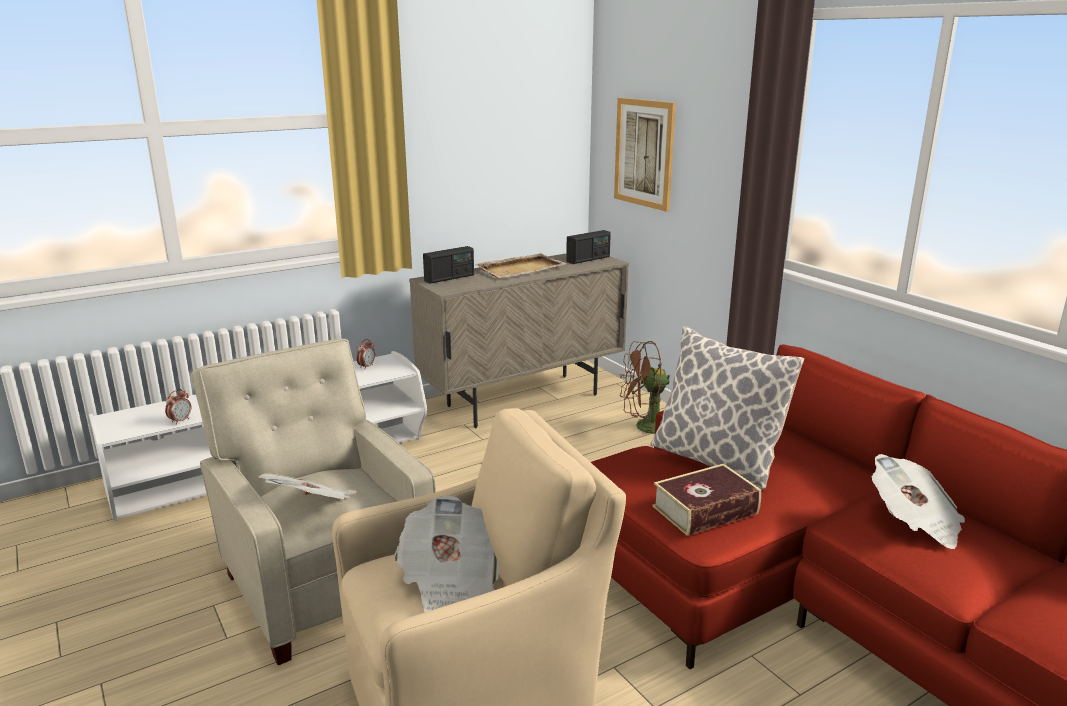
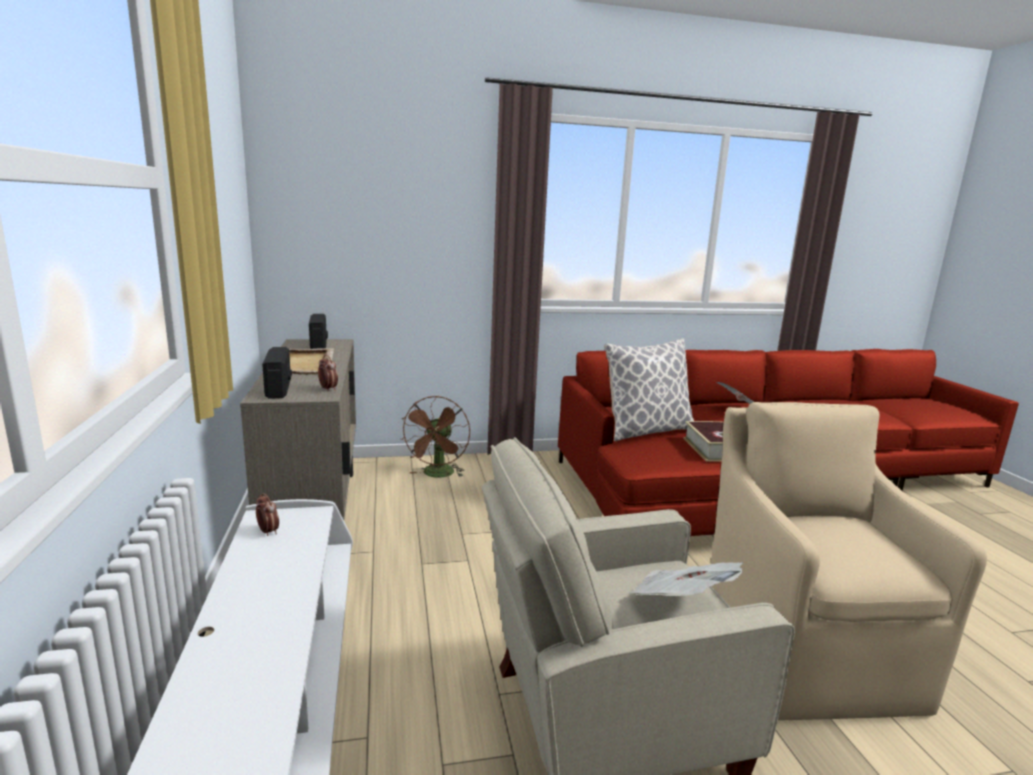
camera: 70 degrees left, 5 degrees down
(180, 421) = (269, 736): alarm clock -> alarm clock (328, 389)
(450, 580) = (850, 535): newspaper -> none
(644, 153) = (347, 232): picture -> none

